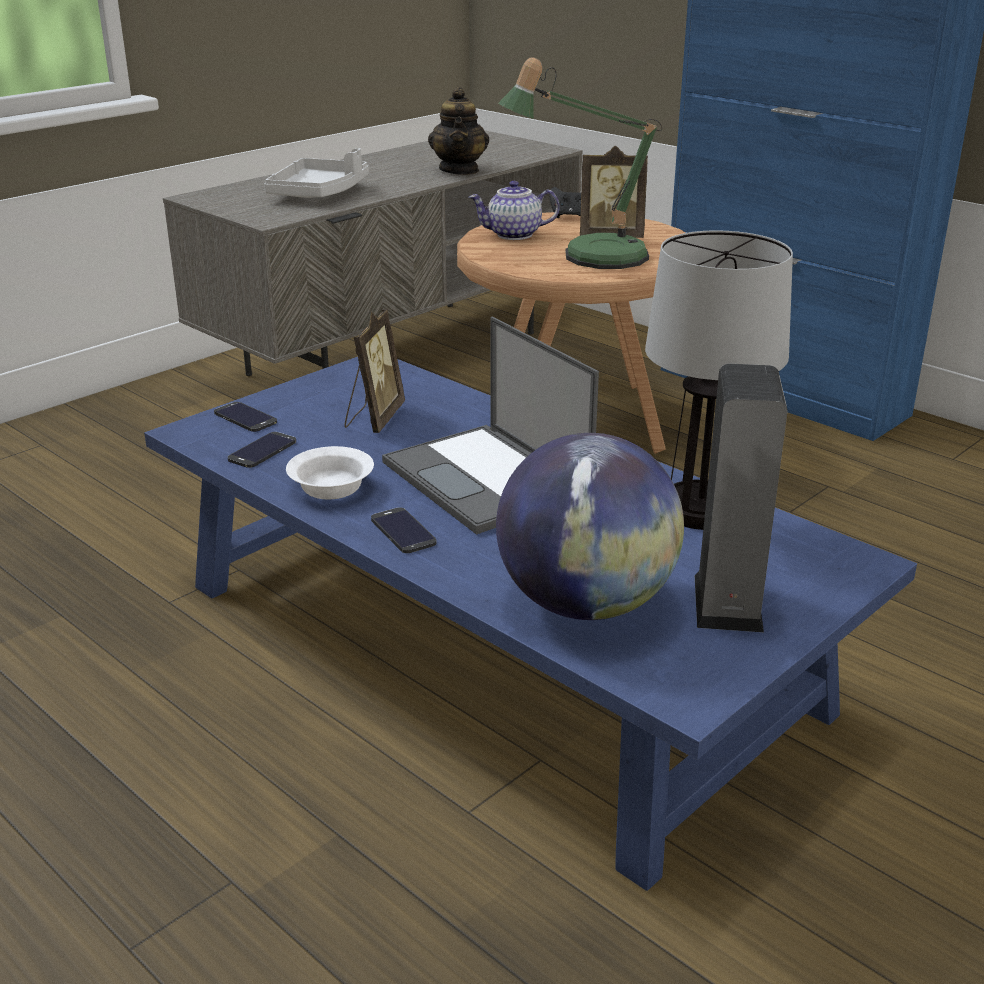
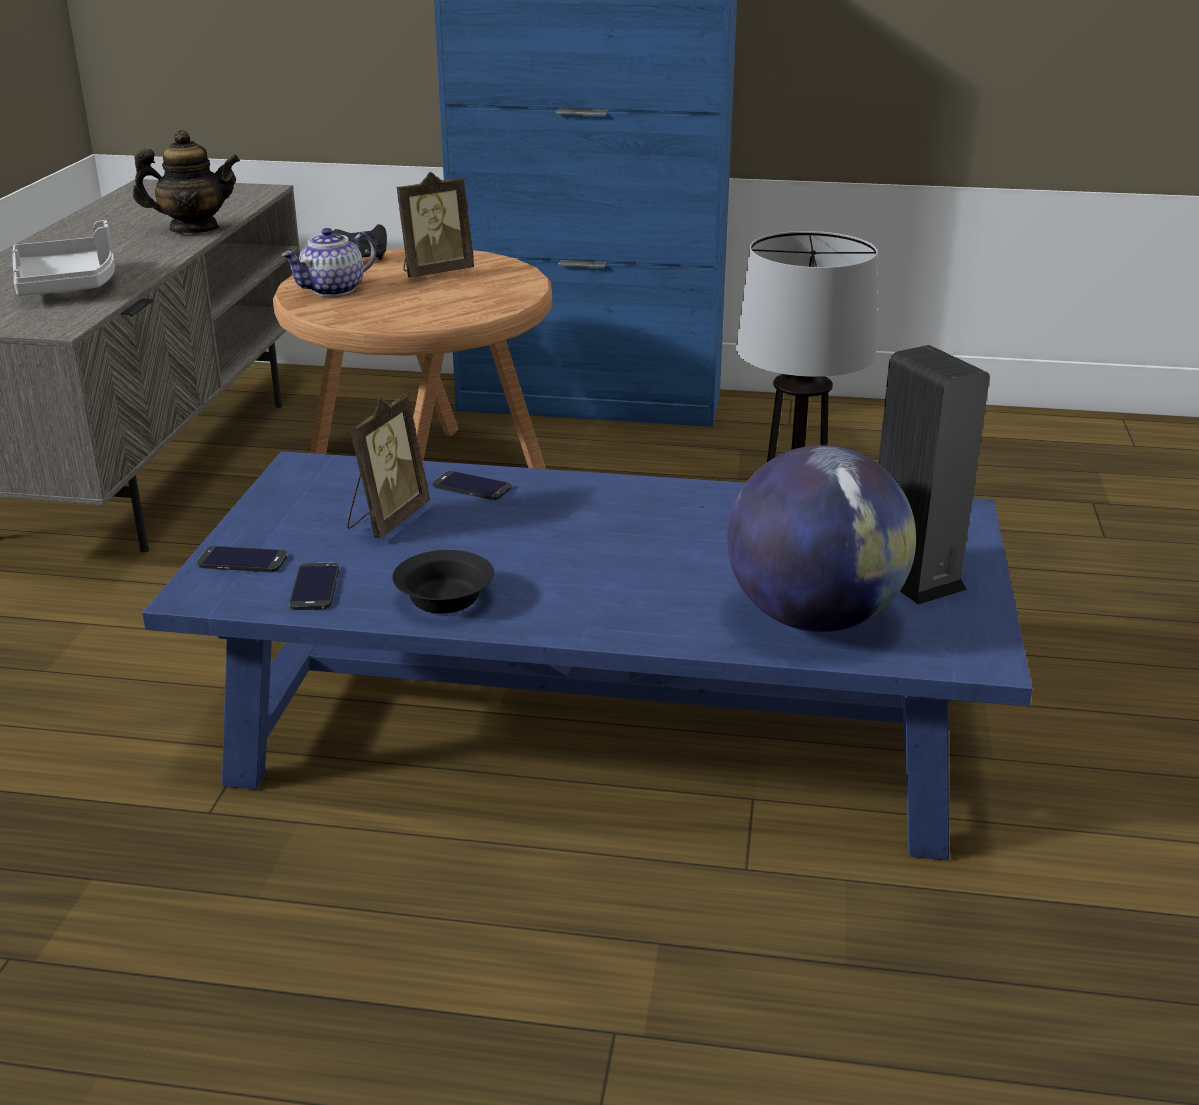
camera: 35 degrees left, 0 degrees up
(329, 488) = (443, 600): white bowl -> black bowl
(374, 419) = (386, 520): picture frame -> picture frame turned 45 degrees clockwise
(403, 531) = (574, 614): phone -> phone (472, 486)
(459, 170) = (194, 229): teapot -> teapot turned 60 degrees counterclockwise
(488, 479) = (581, 541): laptop -> none
(590, 256) = (446, 296): table lamp -> none

